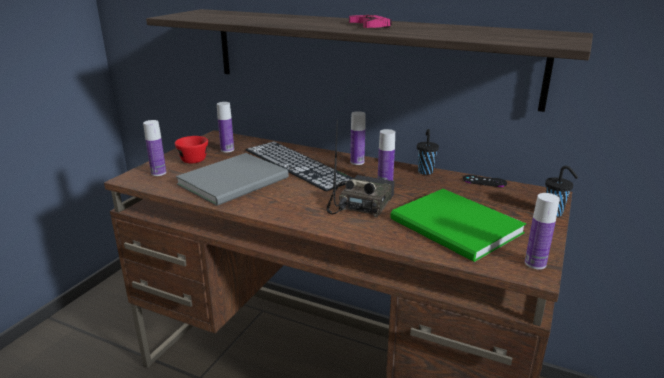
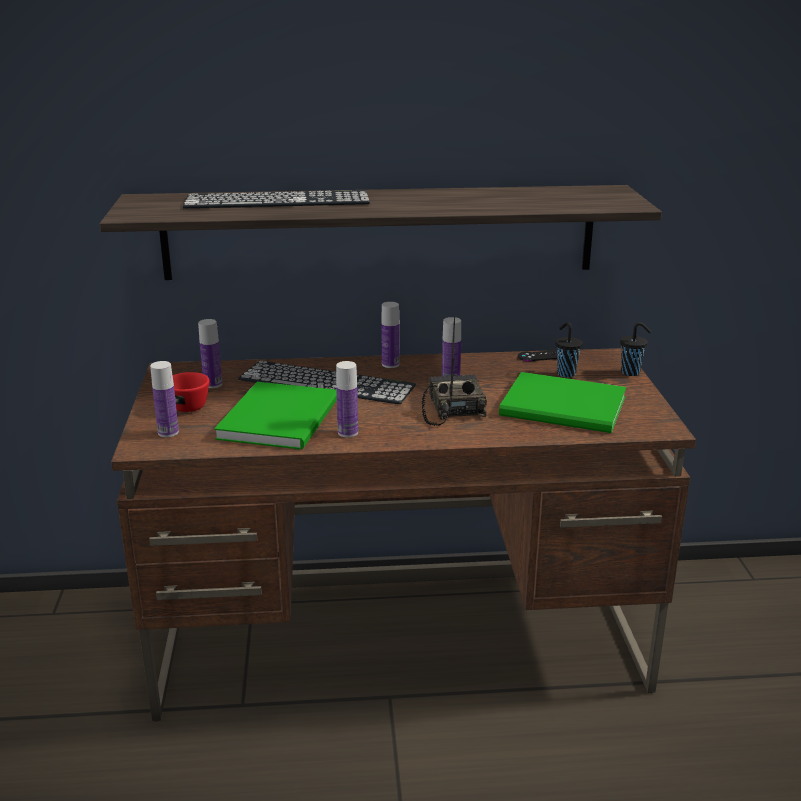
camera: 30 degrees left, 0 degrees up
(237, 181) = (283, 417): grey book -> green book
(279, 18) = (277, 200): none -> keyboard
(370, 26) = (412, 201): pink game controller -> none
(425, 171) = (474, 358): black cup -> black cup (565, 373)
(535, 263) = (658, 421): bottle -> bottle (348, 432)

